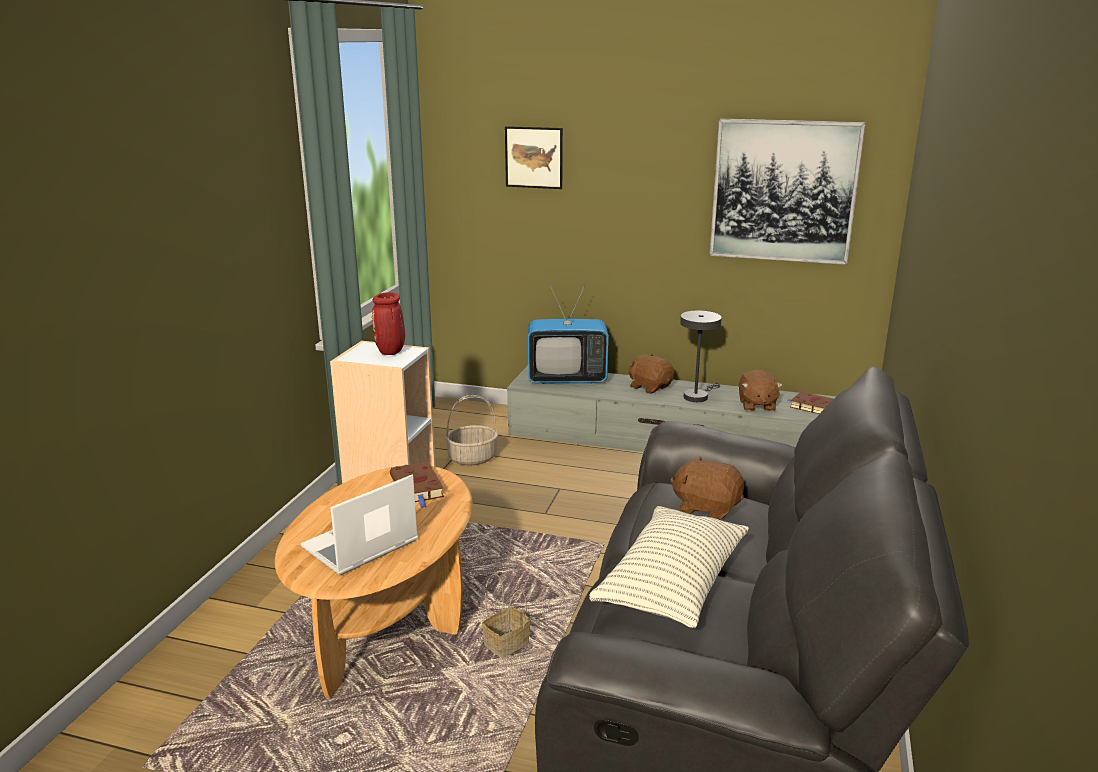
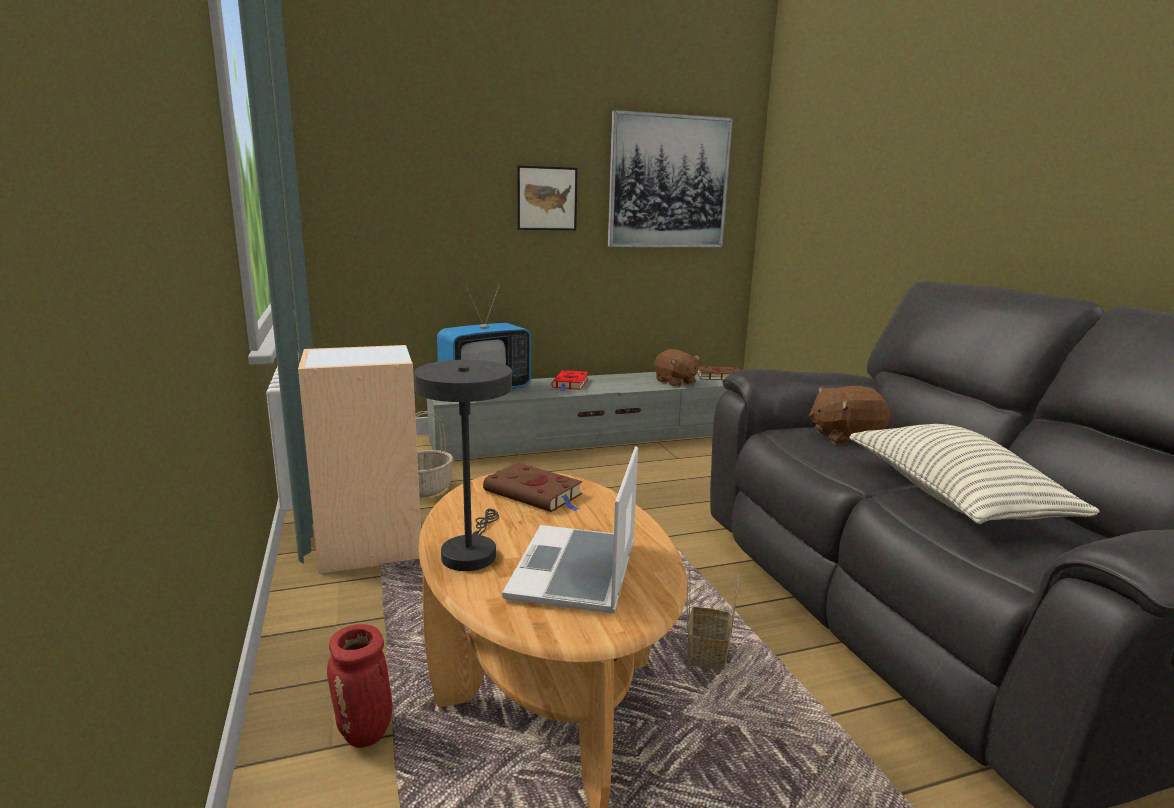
camera: 35 degrees left, 5 degrees down
(391, 352) = (368, 353): red vase -> red vase (365, 734)
(534, 157) = (422, 148): picture -> picture (547, 198)
(650, 387) = (570, 383): brown plush toy -> red book
(697, 396) = (620, 383): grey table lamp -> grey table lamp (470, 551)

